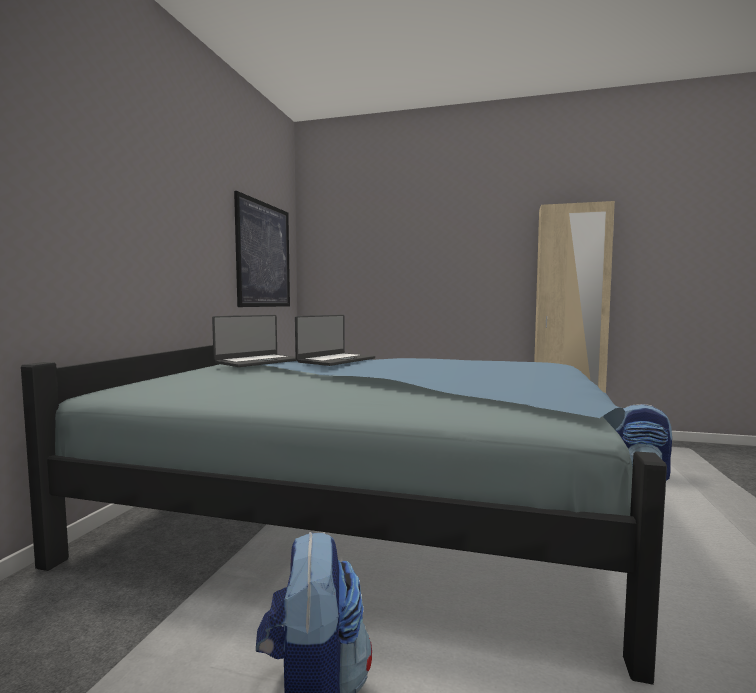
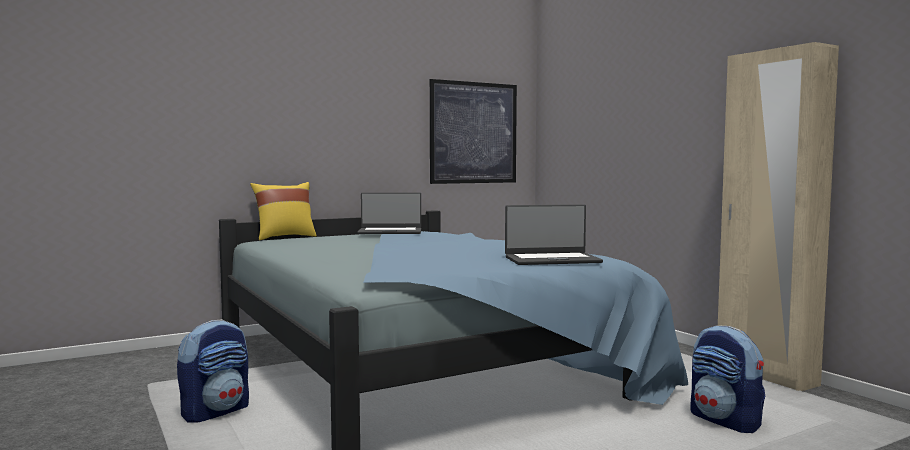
camera: 45 degrees right, 0 degrees up
(121, 383) = (284, 237): none -> yellow pillow
(335, 360) = (442, 236): laptop -> laptop (552, 260)

